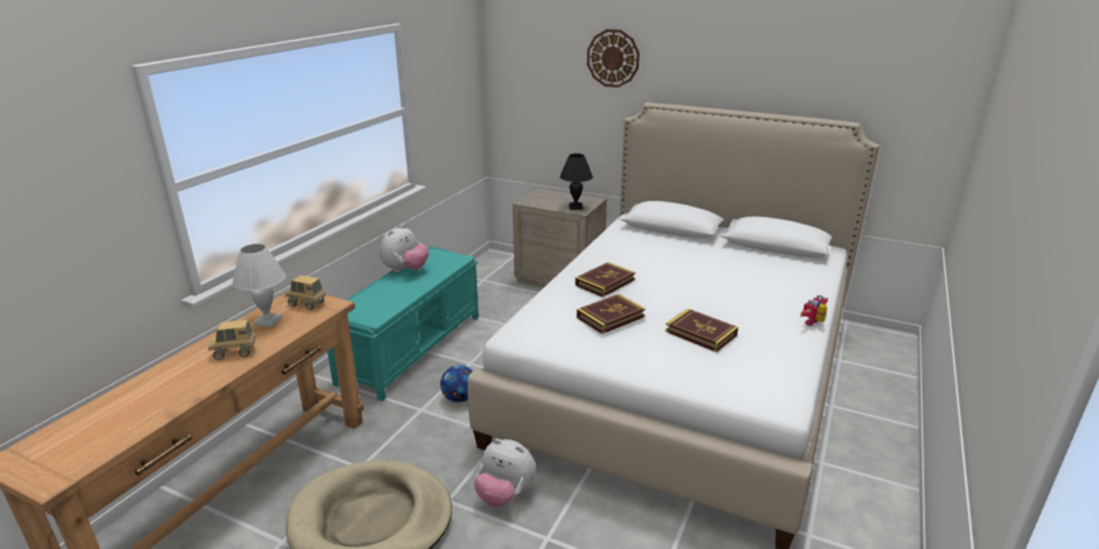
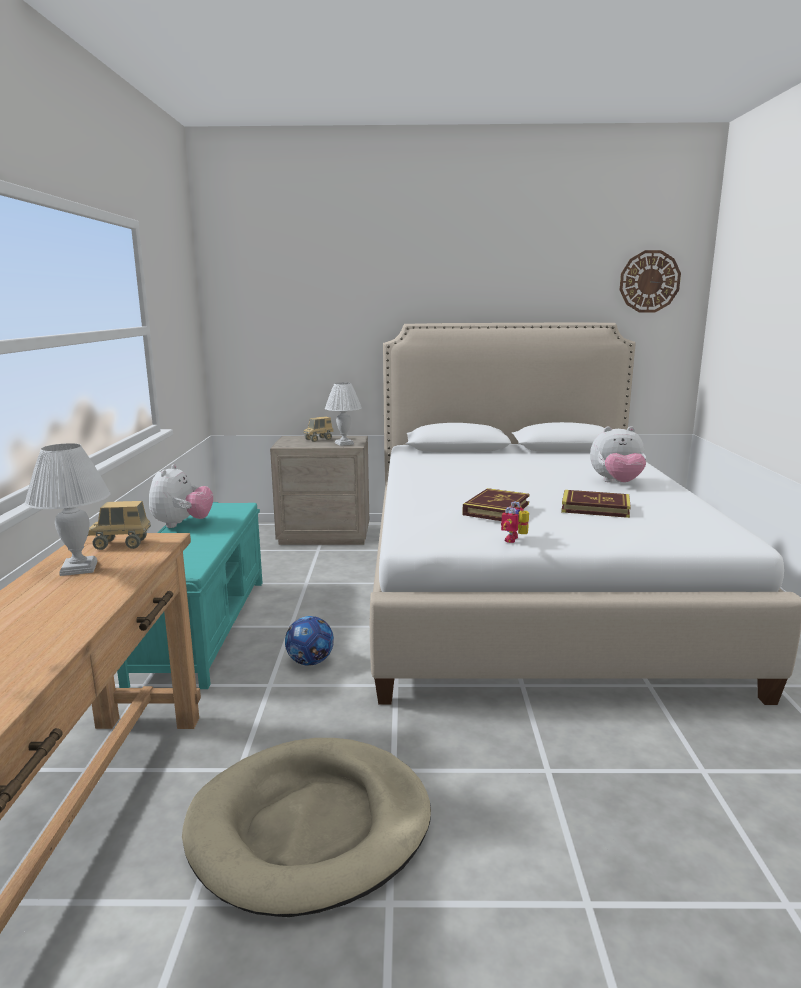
camera: 25 degrees left, 10 degrees down
(235, 353) = (62, 606): toy truck -> toy truck (318, 439)
(505, 495) = (457, 742): plush toy -> plush toy (617, 483)
(576, 207) = (344, 443): black table lamp -> white table lamp
(605, 282) = (451, 488): book -> none
(613, 58) = (361, 282): wall clock -> wall clock (649, 281)
(814, 323) = (675, 487): toy robot -> toy robot (515, 540)

